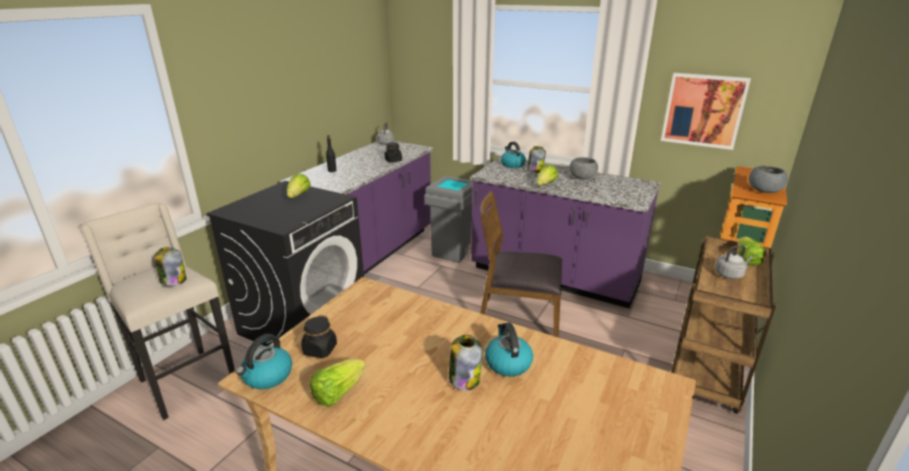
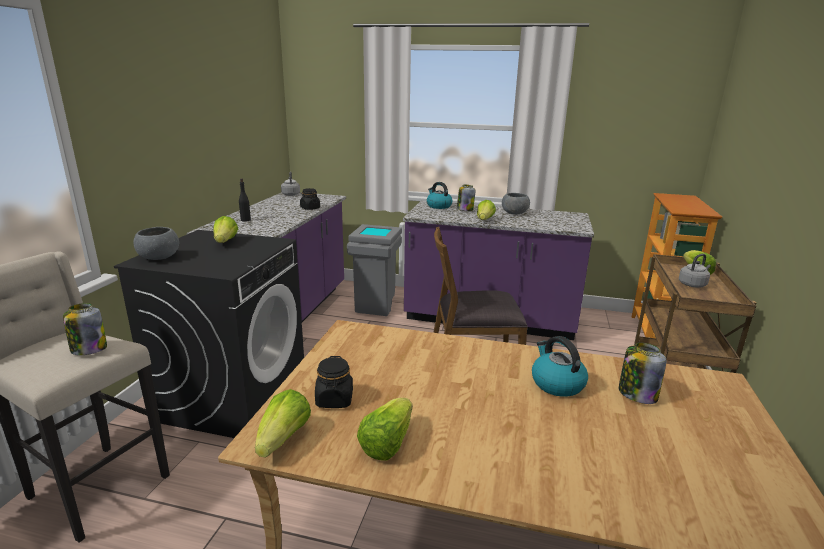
camera: 15 degrees left, 5 degrees down
(267, 376) = (284, 439): kettle -> lettuce
(464, 379) = (523, 406): jar -> jar (636, 394)
(703, 110) = (620, 142): picture -> none
(764, 191) = (694, 208): grey bowl -> grey bowl (159, 257)

